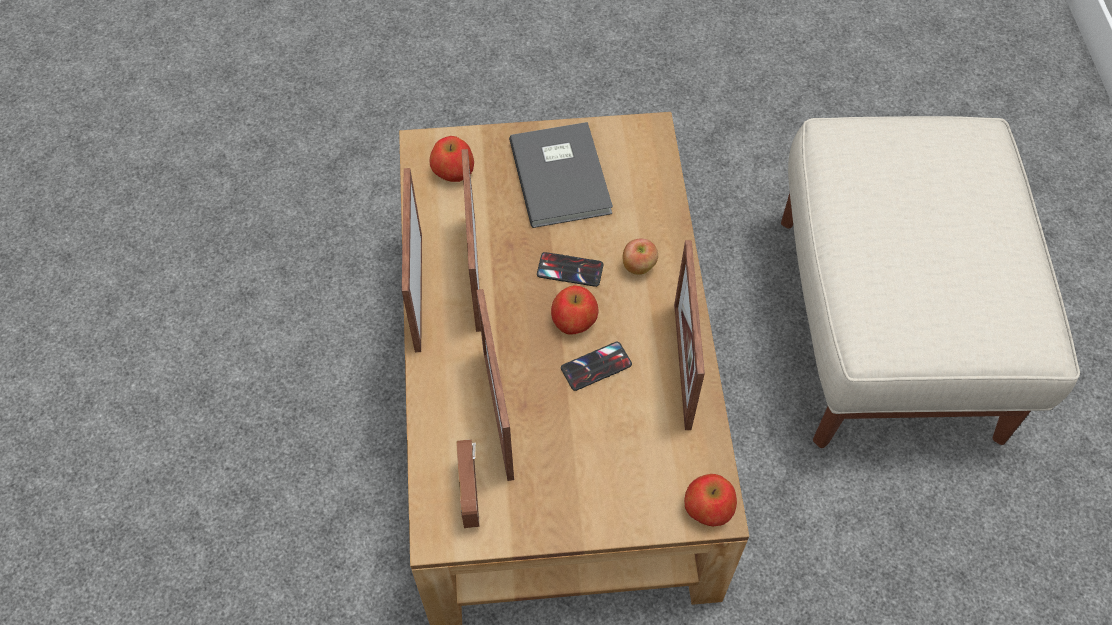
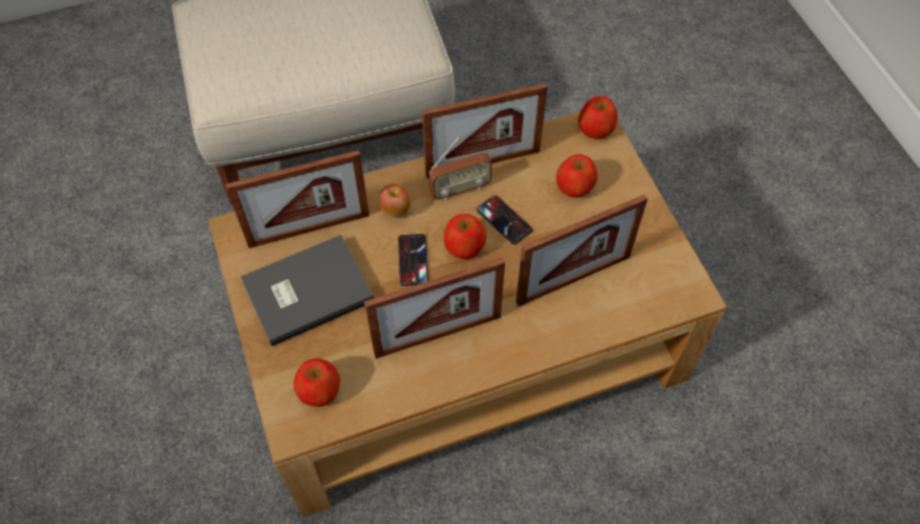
camera: 105 degrees left, 0 degrees up
(418, 292) = (473, 378): picture frame -> picture frame (309, 229)
(470, 495) = (652, 280): radio -> radio (460, 189)
(624, 454) = (575, 186): none -> apple

